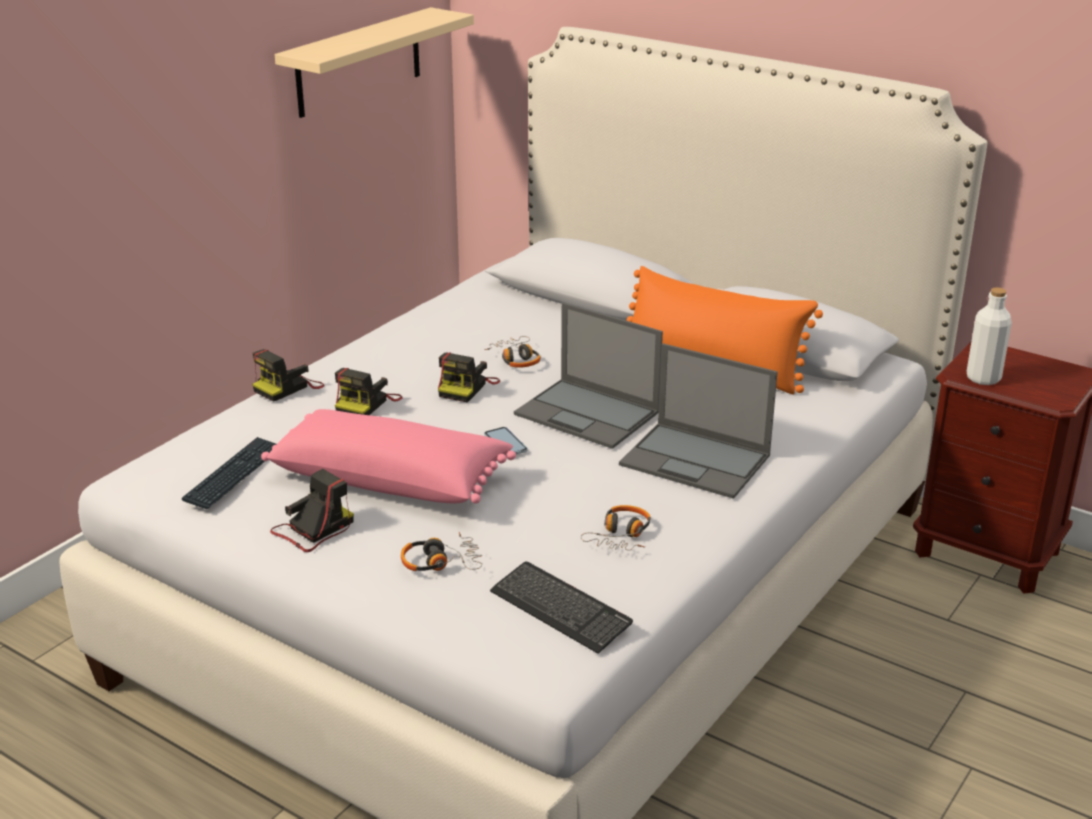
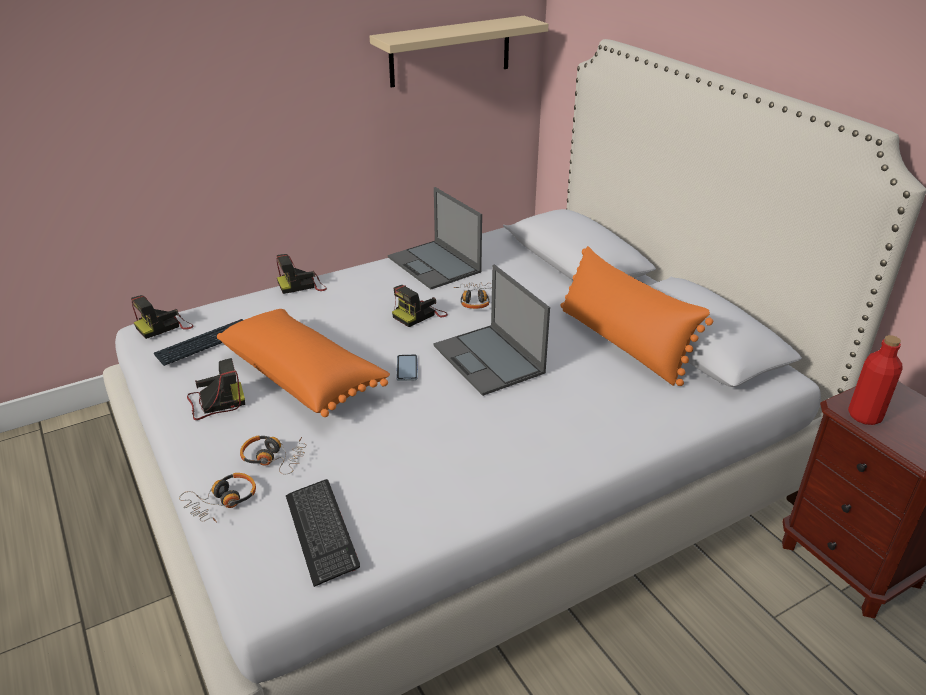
camera: 25 degrees right, 5 degrees up
(367, 404) = (340, 311): camera -> camera (164, 326)
(391, 479) = (303, 376): pink pillow -> orange pillow
(621, 536) = (425, 478): headphones -> headphones (222, 502)
(697, 460) = (542, 425): laptop -> laptop (435, 265)
(983, 378) = (864, 416): white bottle -> red bottle

